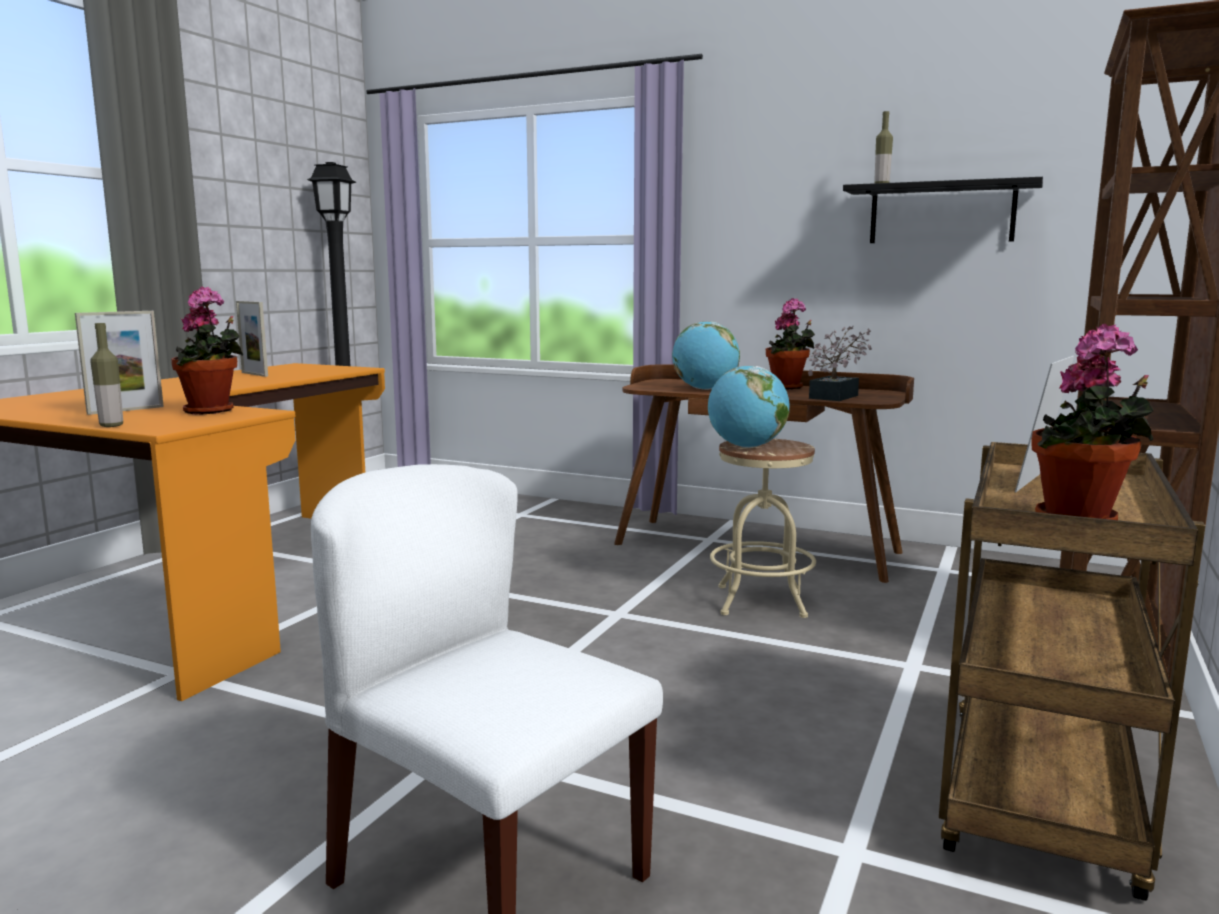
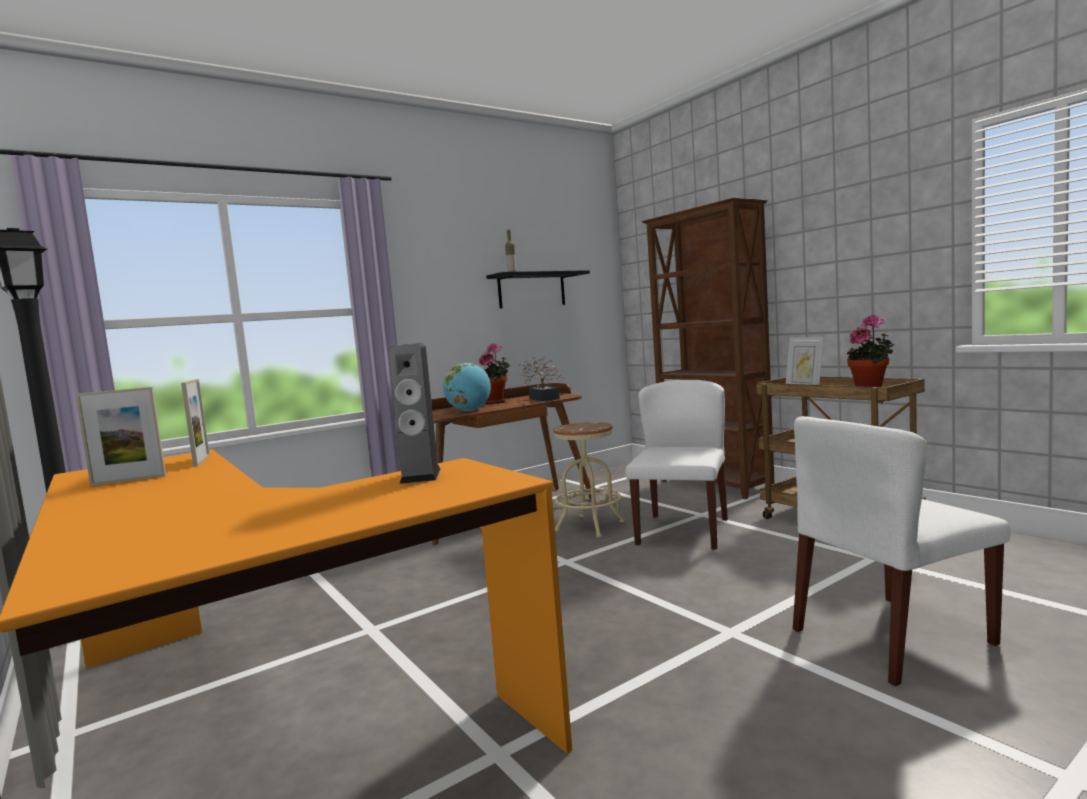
camera: 60 degrees left, 5 degrees down
(111, 426) = (460, 497): bottle -> none
(126, 410) = (343, 502): picture frame -> picture frame (202, 461)
(212, 411) = (420, 475): potted plant -> speaker
(747, 447) = (580, 429): globe -> none
(811, 663) = (682, 531): none -> white chair

